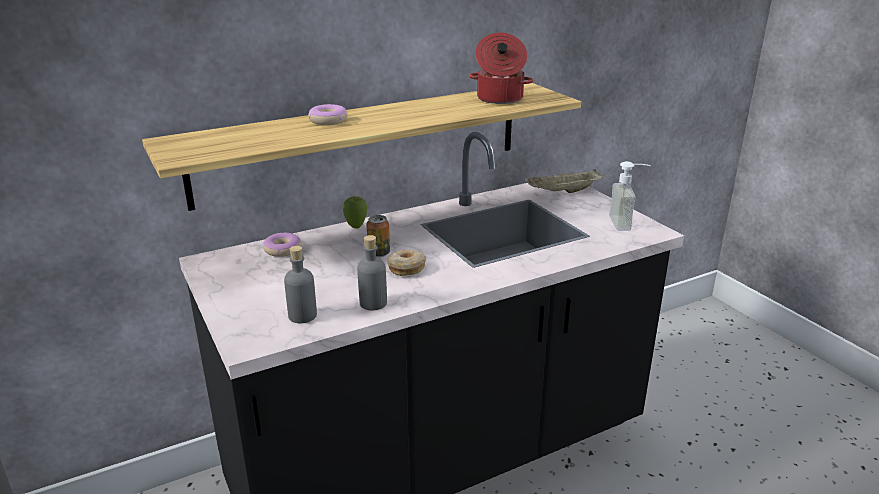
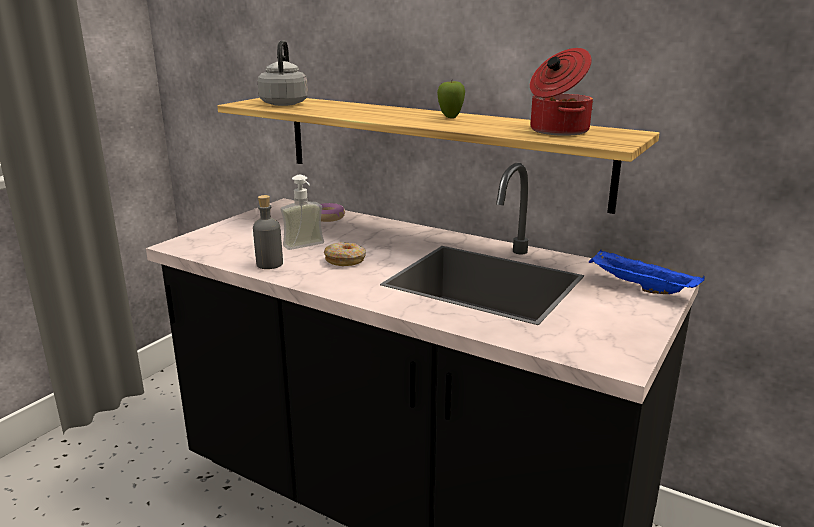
camera: 60 degrees right, 5 degrees down
(217, 143) = (284, 103): none -> grey kettle
(302, 315) = (229, 248): grey bottle -> none
(328, 121) = (380, 110): donut -> none
(356, 227) = (400, 227): apple -> apple (450, 117)
(379, 253) = (361, 245): can -> none
(563, 192) = (639, 287): beige tray -> blue tray
(627, 223) = (613, 340): soap dispenser -> soap dispenser (307, 247)

